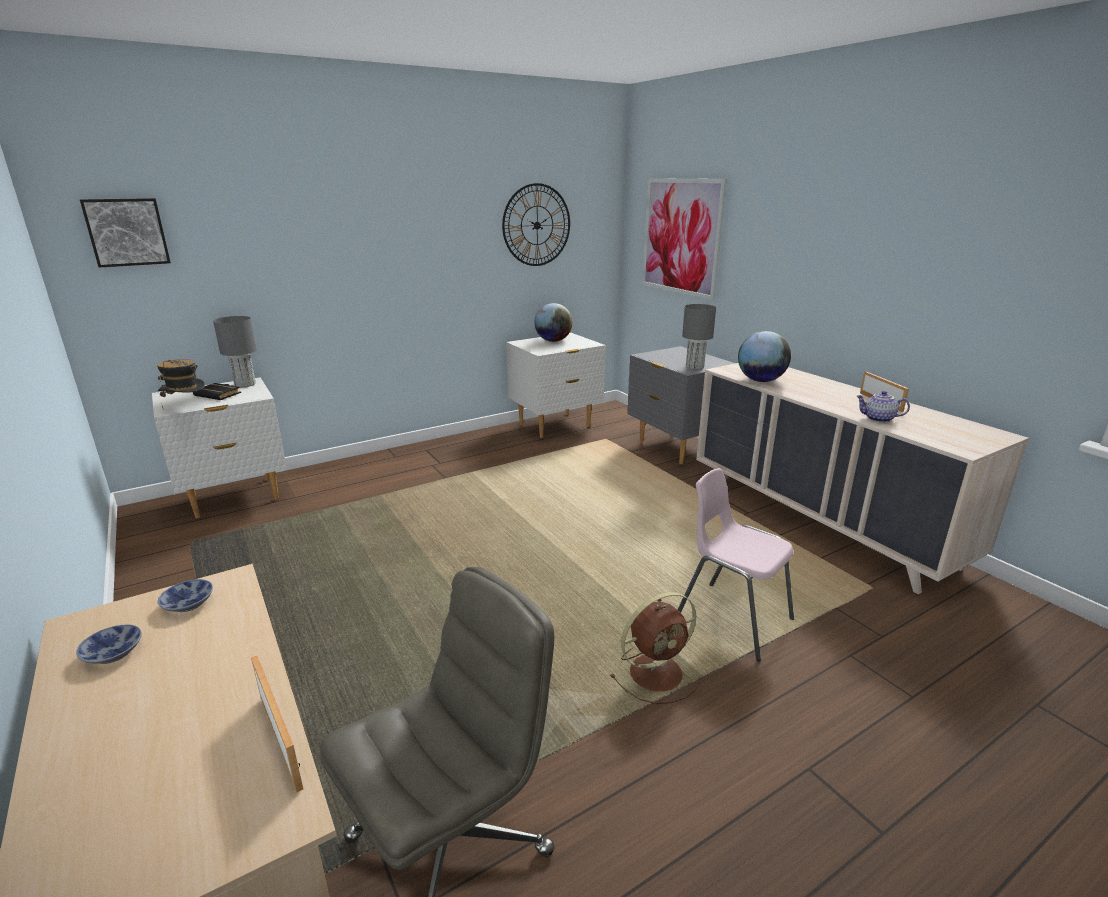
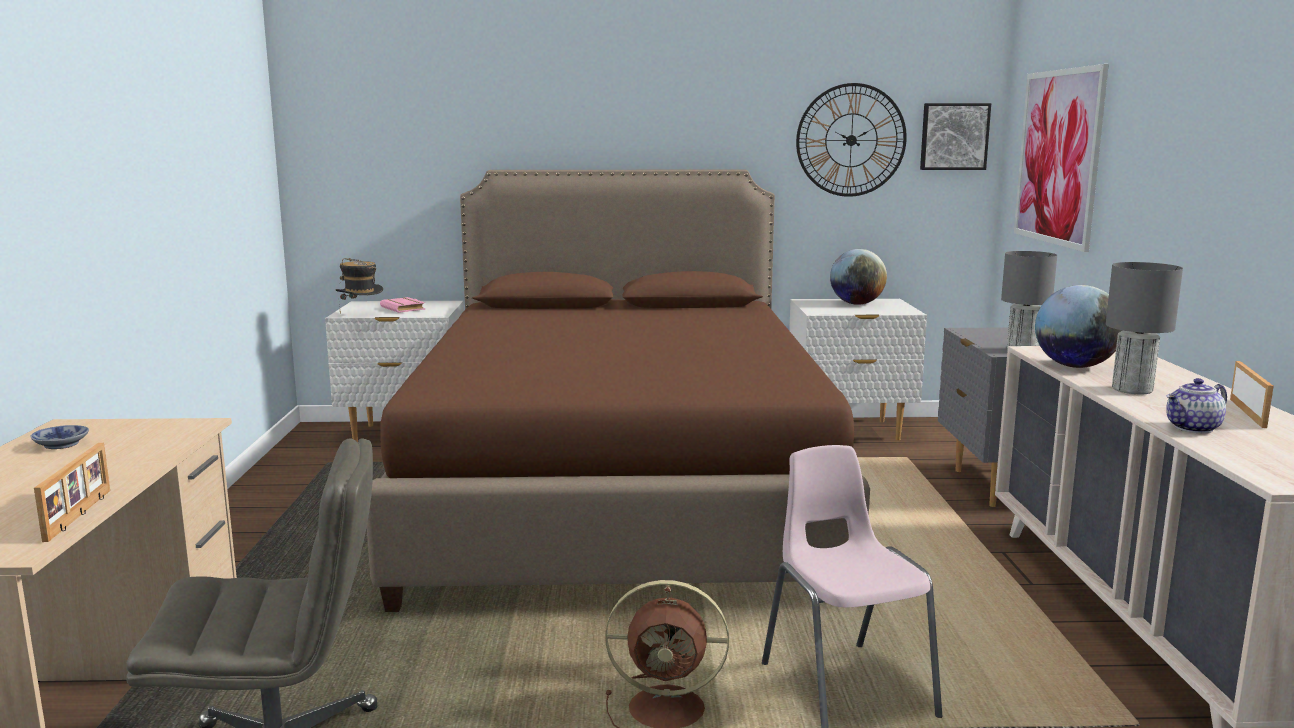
camera: 30 degrees right, 10 degrees down
(127, 232) = (355, 128): picture -> picture (954, 136)
(190, 602) = (151, 430): bowl -> none
(219, 394) = (404, 309): black book -> pink book
(245, 384) = (440, 304): grey table lamp -> grey table lamp (1132, 389)
(458, 510) = (619, 493): none -> brown bed
(878, 419) = (1194, 428): teapot -> teapot turned 75 degrees counterclockwise

